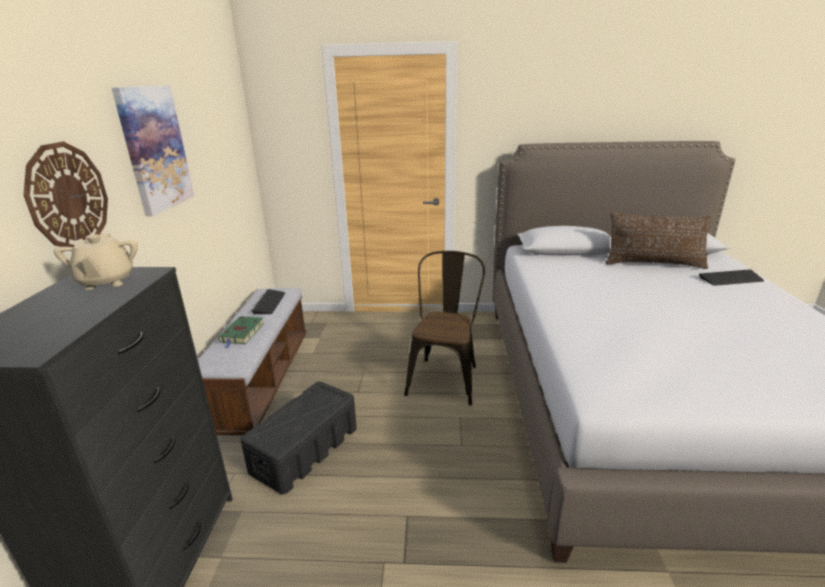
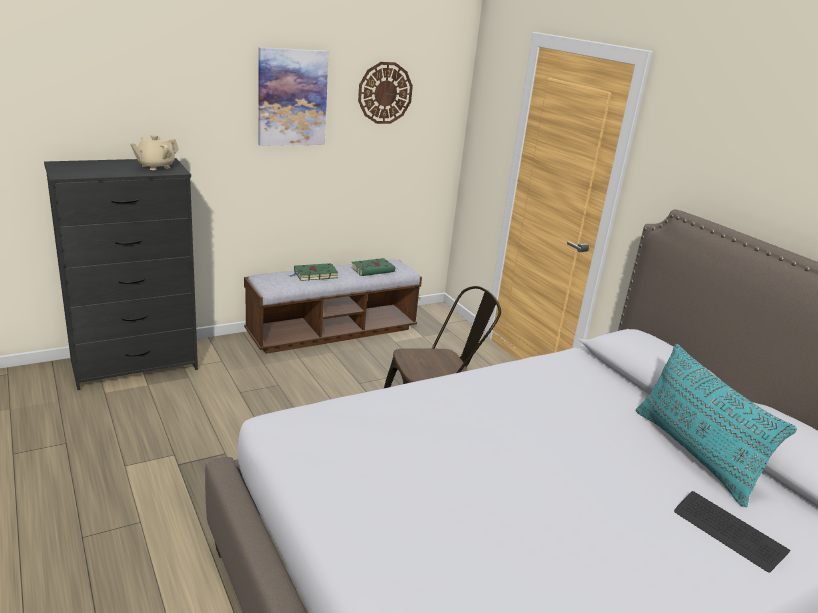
camera: 55 degrees right, 0 degrees up
(68, 197) = (185, 111): wall clock -> wall clock (385, 93)
(269, 303) = (374, 270): keyboard -> green book
(305, 450) = (264, 381): black storage box -> none
(653, 264) = (694, 454): brown pillow -> turquoise pillow

